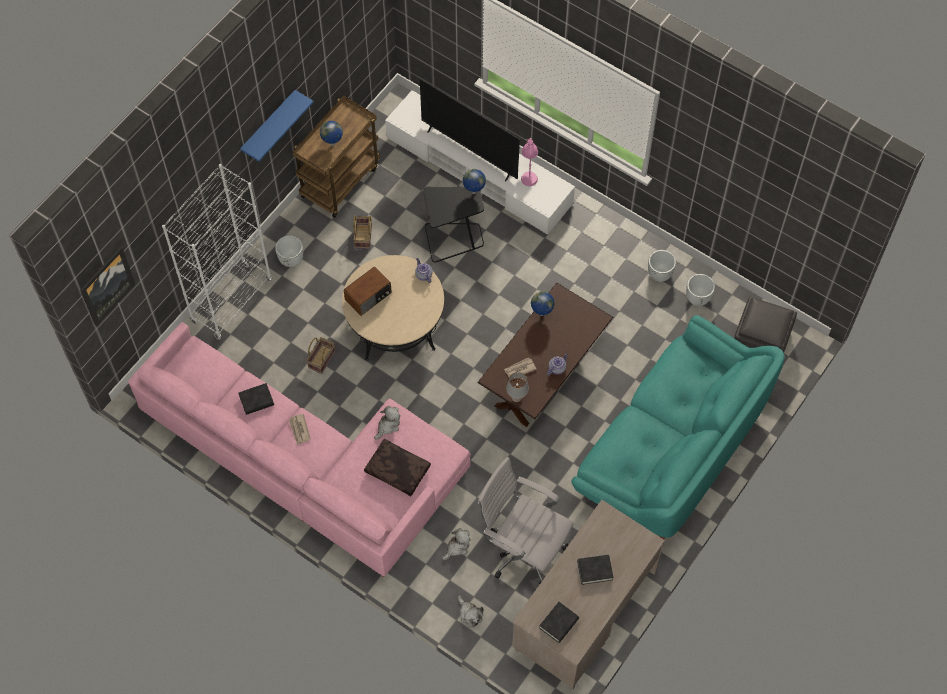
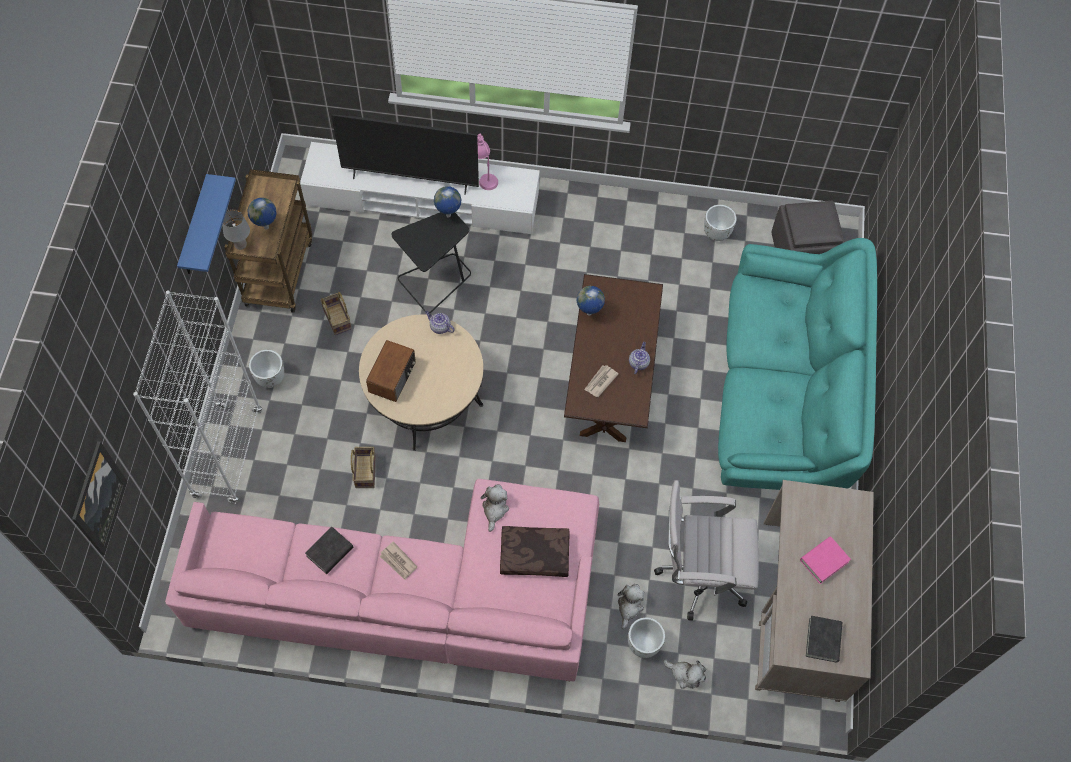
camera: 30 degrees left, 0 degrees up
(516, 397) = (615, 413): grey table lamp -> grey table lamp (240, 245)
(595, 570) = (824, 561): black book -> pink book
(659, 274) = (665, 226): white planter -> white planter (643, 644)

